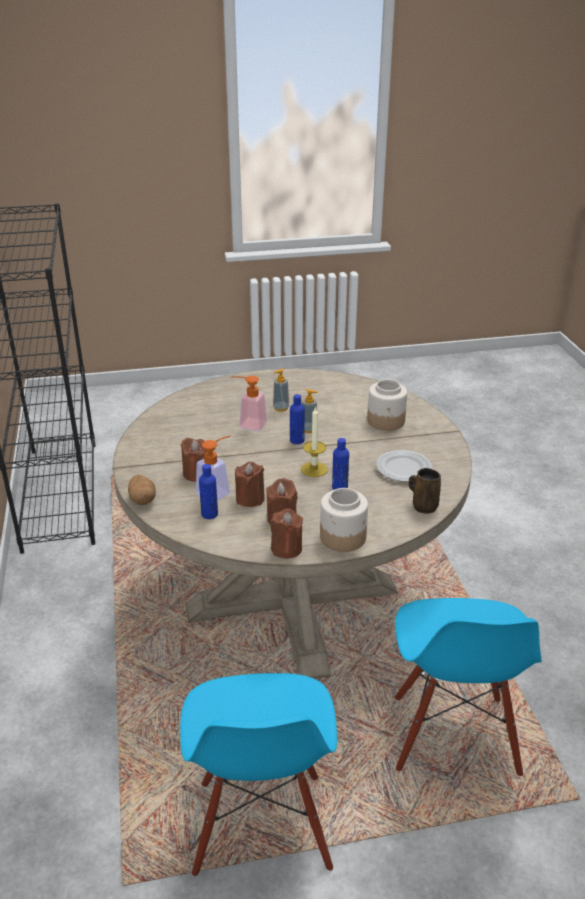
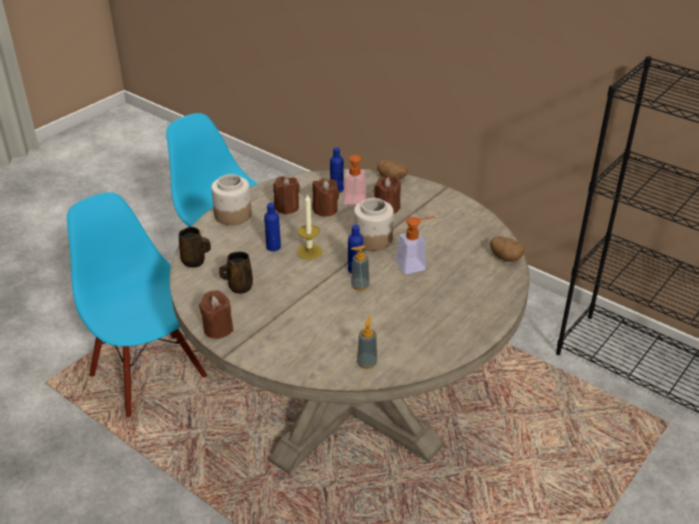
camera: 140 degrees right, 5 degrees up
(180, 401) = (505, 257): none -> potato
(281, 408) = (414, 296): soap dispenser -> soap dispenser (367, 363)
(286, 548) = (261, 193): brown candle -> brown candle (218, 329)
(386, 421) = (302, 331): jar -> jar (372, 239)
(403, 468) = (239, 287): plate -> brown mug

